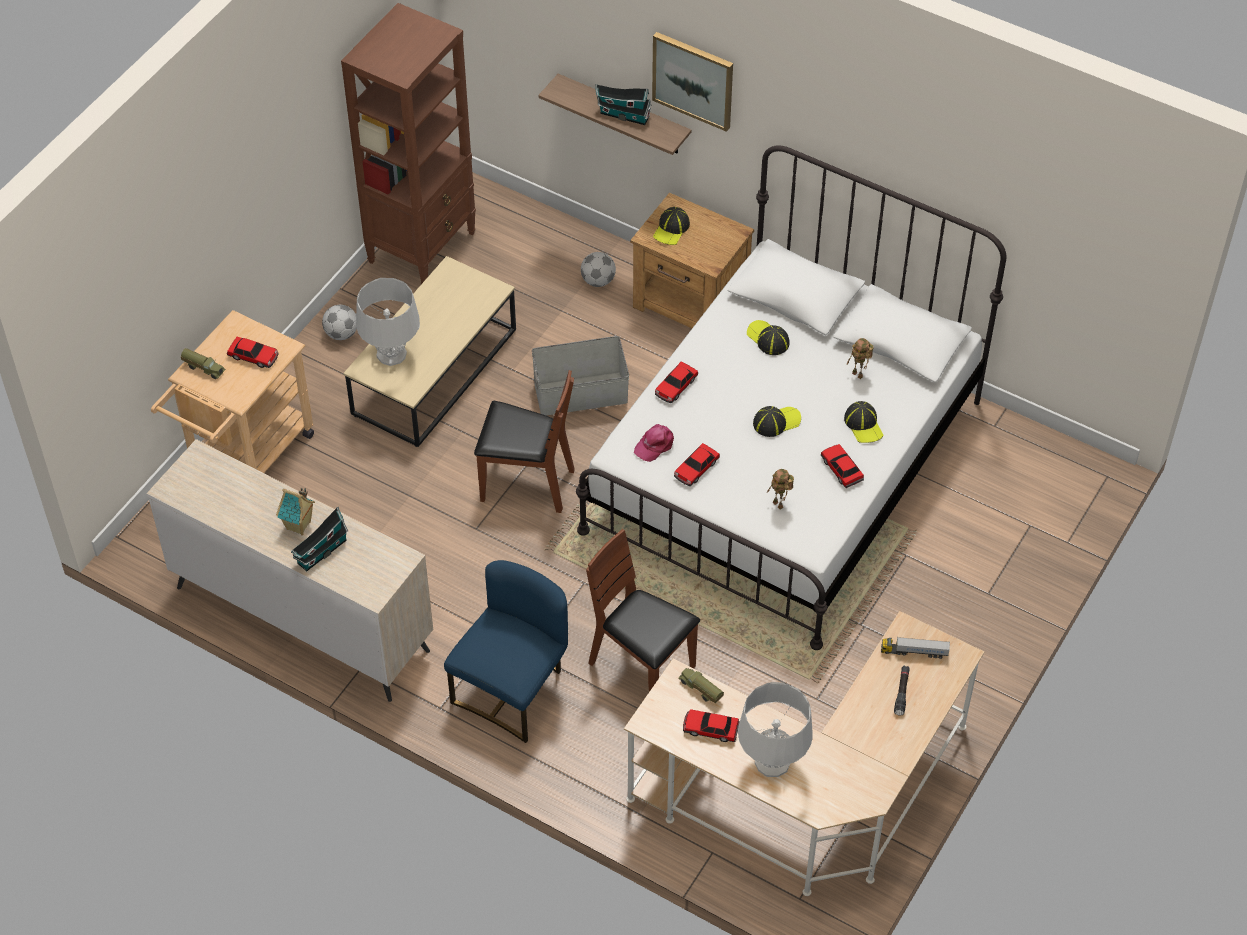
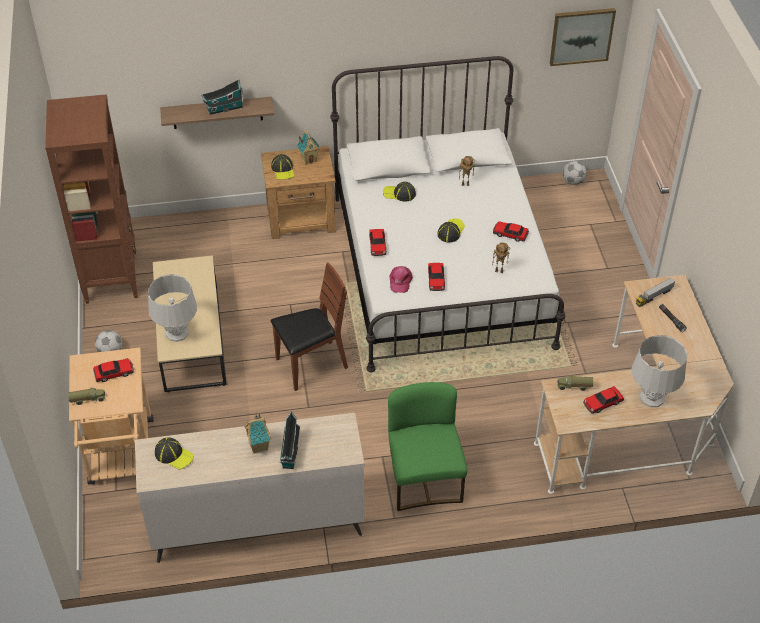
camera: 40 degrees left, 5 degrees down
(512, 690) = (424, 479): blue chair -> green chair
(580, 393) = (290, 299): grey storage box -> none
(598, 281) = (237, 236): football -> football (573, 181)
(641, 667) = (480, 418): brown chair -> none
(693, 80) = (269, 57): picture -> picture (581, 36)
(714, 233) = (309, 159): none -> toy house
(863, 425) = (496, 206): cap -> cap (174, 455)

